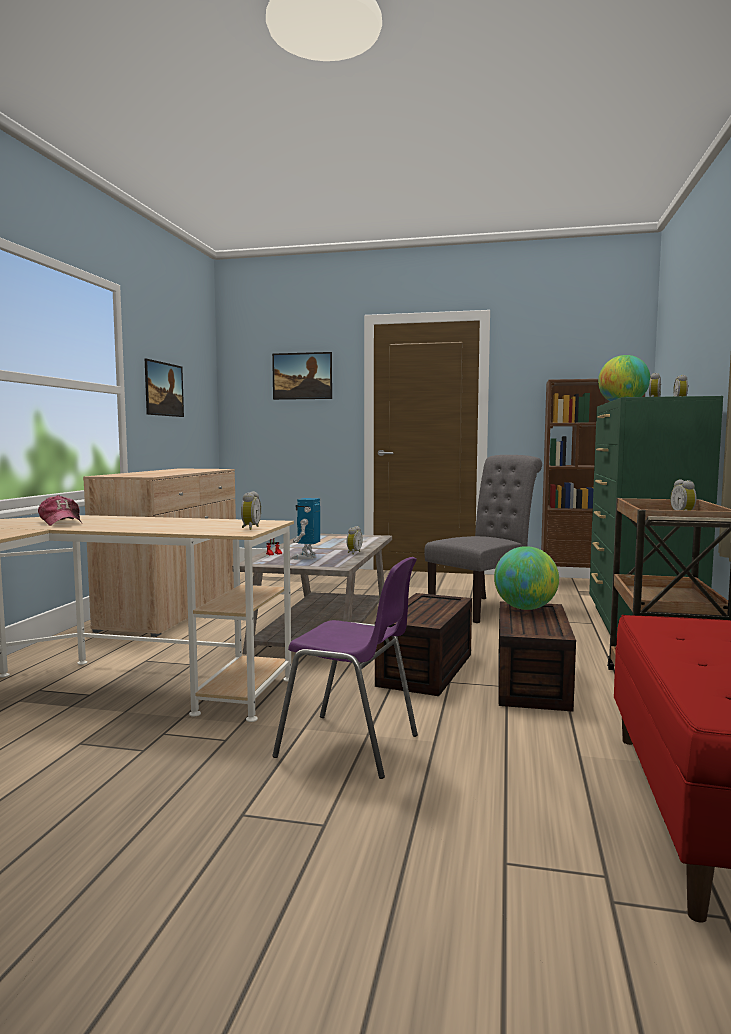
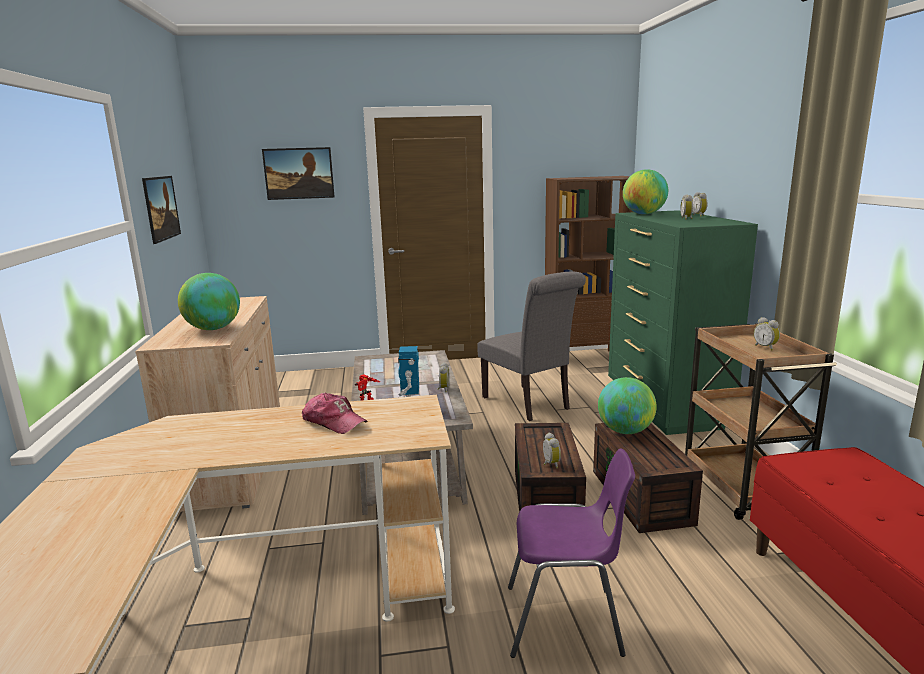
camera: 20 degrees left, 10 degrees up
(61, 522) = (186, 443): cap -> cap (334, 422)
(157, 474) = (213, 329): none -> globe
(249, 528) = (420, 423): alarm clock -> alarm clock (549, 464)
(483, 608) = (529, 404): grey chair -> grey chair turned 120 degrees clockwise

